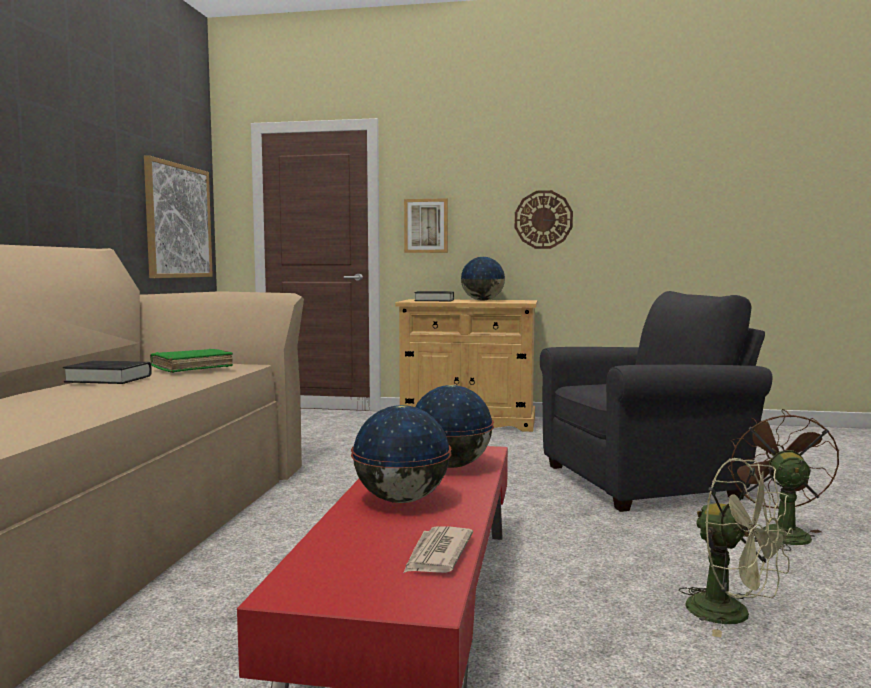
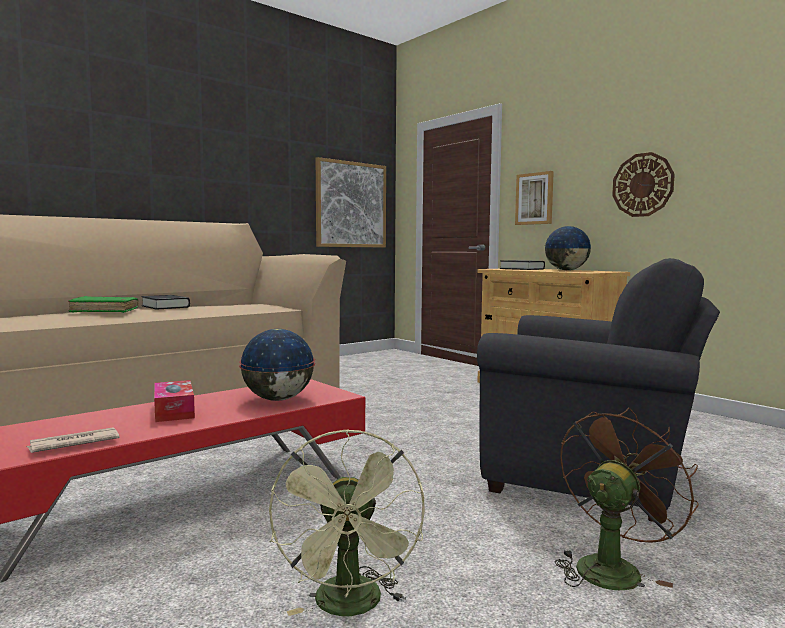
camera: 40 degrees right, 0 degrees up
(192, 368) = (236, 306): green book -> green book (104, 311)
(401, 500) = (174, 411): globe -> tissue box

